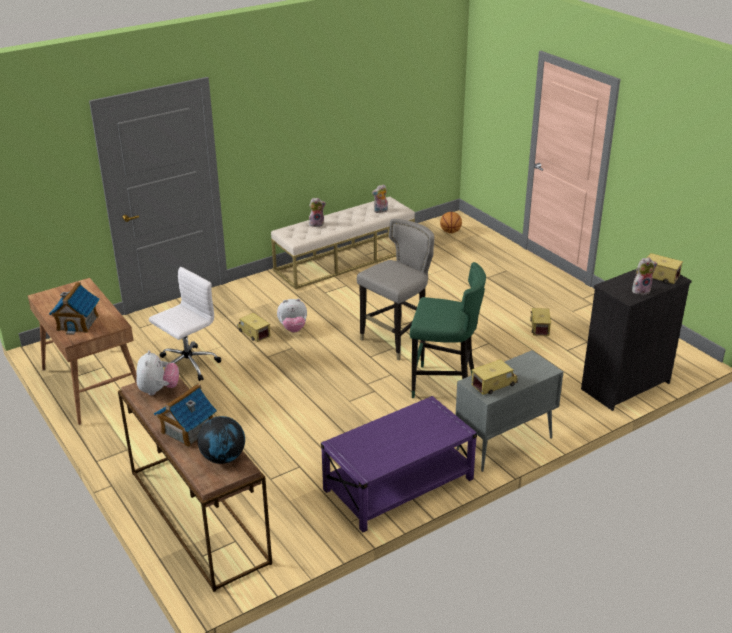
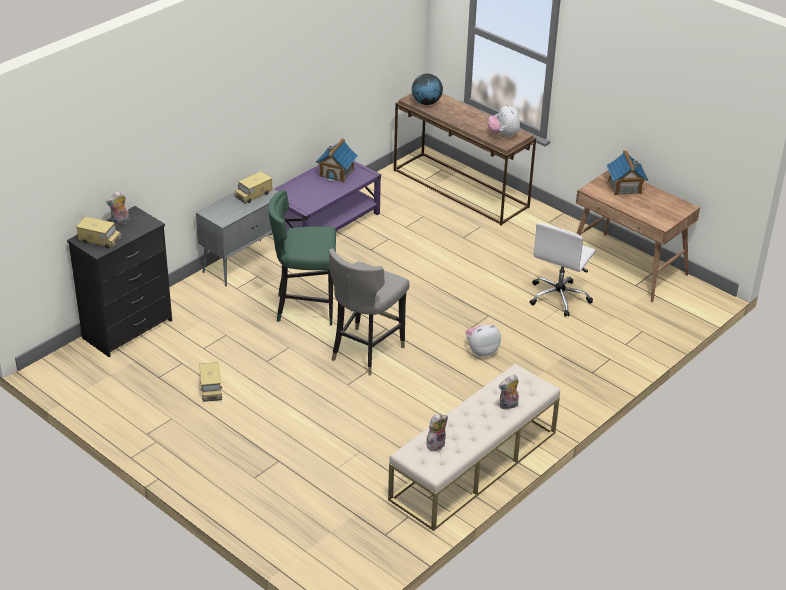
camera: 165 degrees right, 5 degrees up
(187, 430) = (461, 114): toy house -> toy house (337, 173)
(253, 333) = (519, 340): toy truck -> none
(450, 232) = (344, 550): basketball -> none

